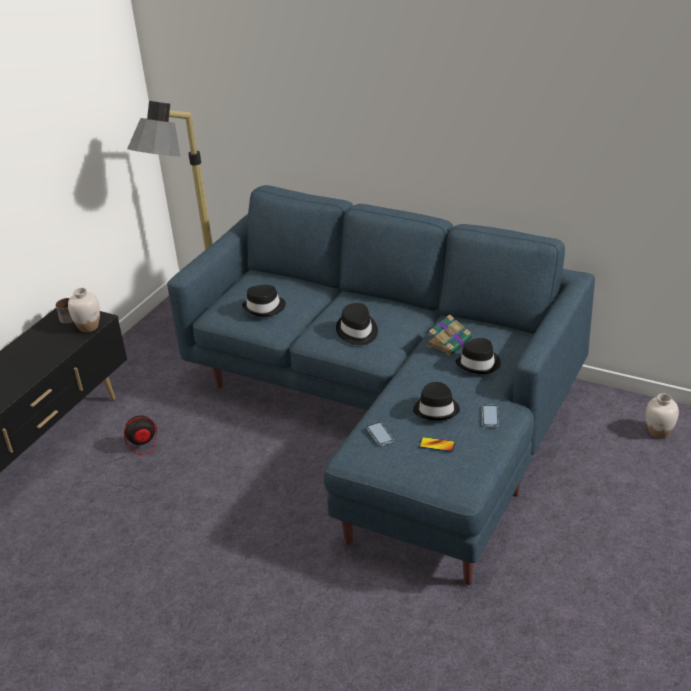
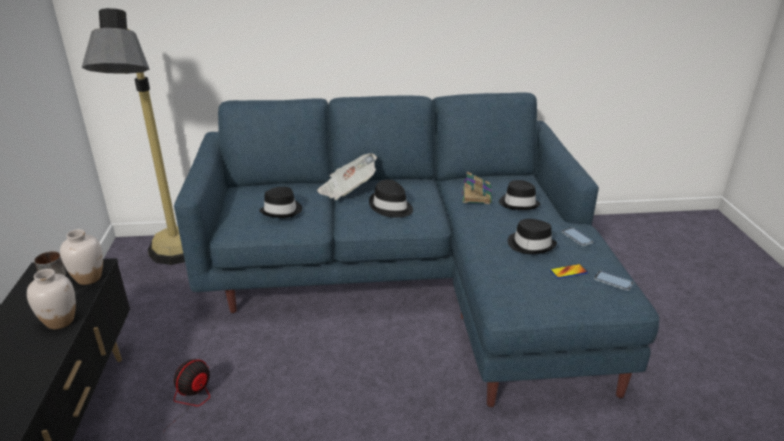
camera: 35 degrees left, 5 degrees down
(341, 301) = (347, 190): none -> newspaper
(379, 434) = (511, 279): phone -> phone (613, 281)
(659, 432) = (611, 236): white vase -> white vase (60, 321)

